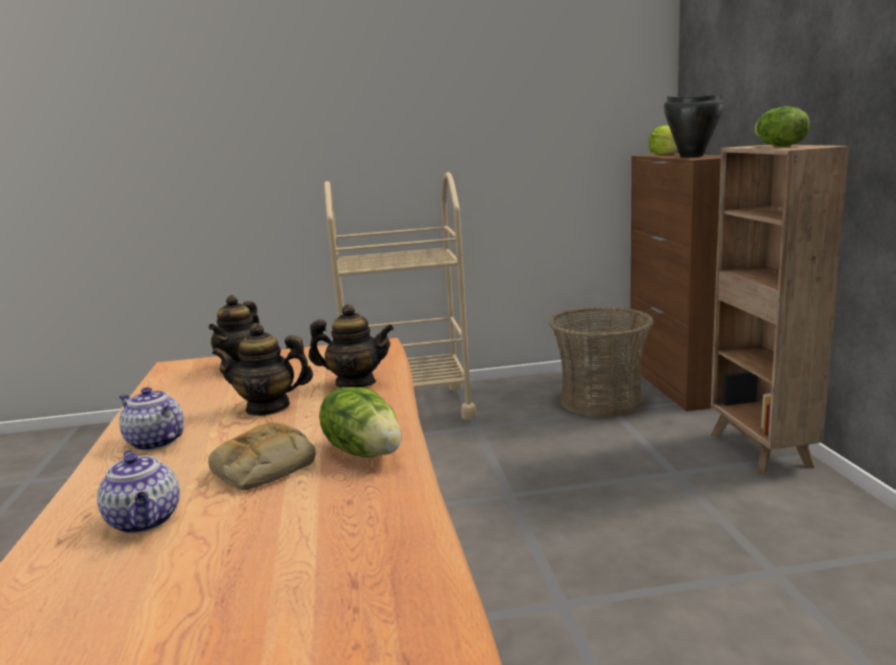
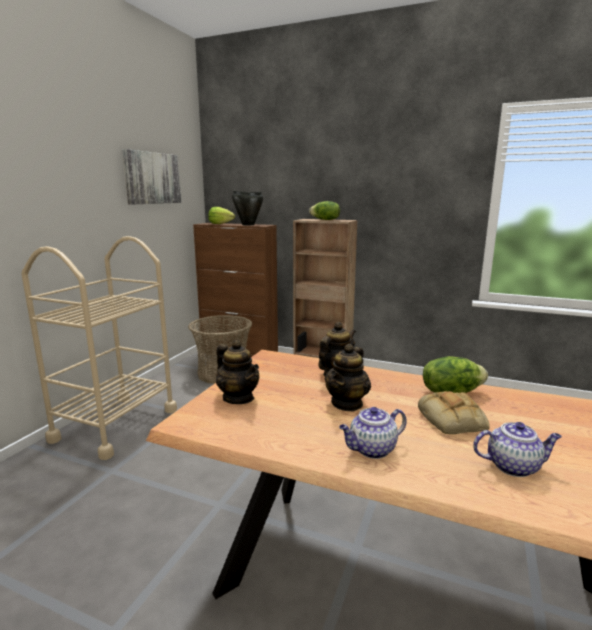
camera: 60 degrees left, 0 degrees up
(552, 87) = (152, 178): none -> picture

